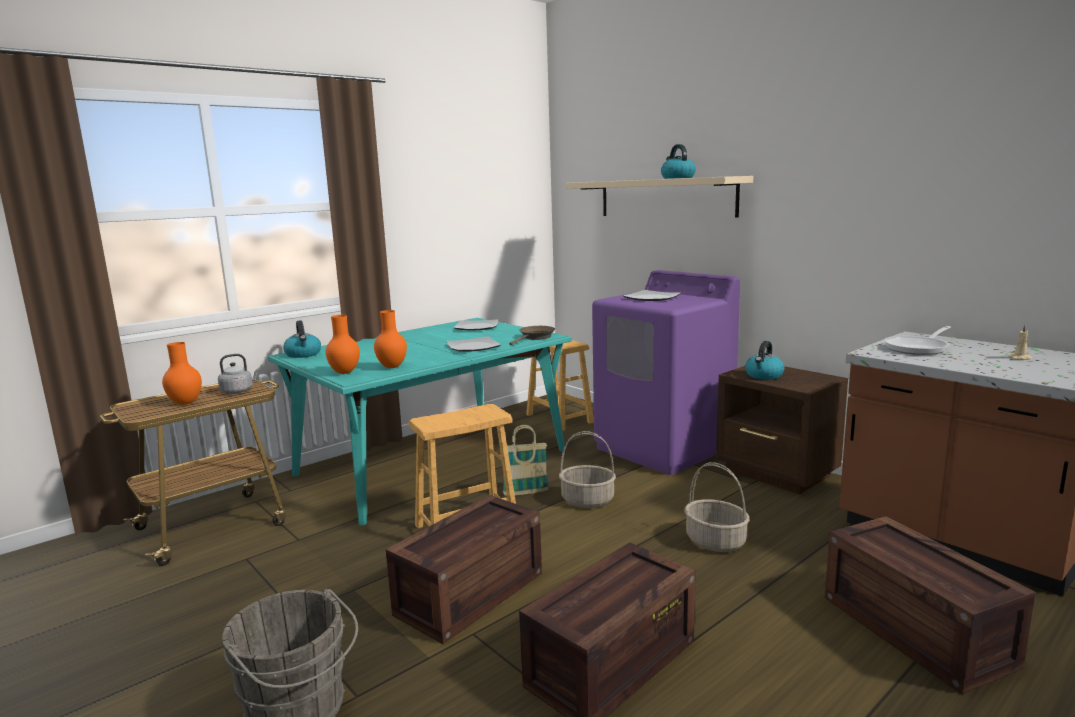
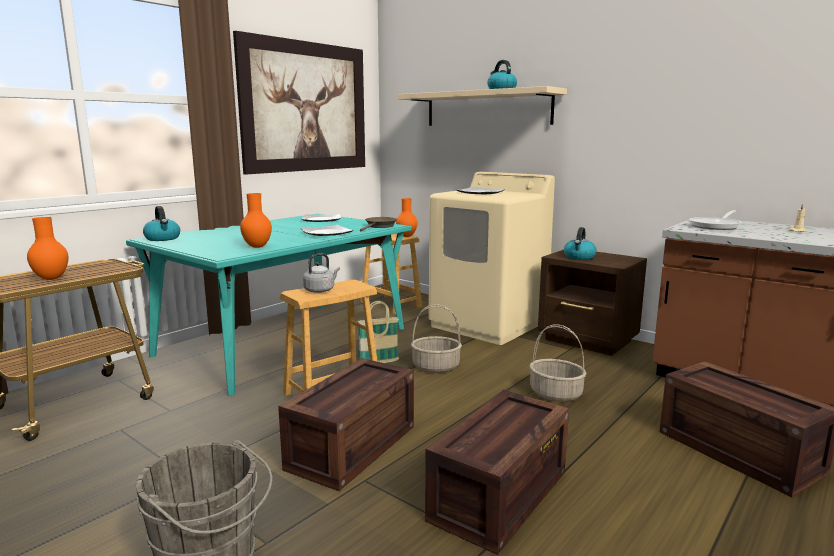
camera: 10 degrees left, 0 degrees up
(239, 391) = (104, 268): grey kettle -> grey kettle (320, 290)
(345, 372) = (213, 251): orange vase -> orange vase (407, 236)
(463, 202) = (306, 107): none -> picture
(664, 448) = (488, 324): purple washing machine -> beige washing machine

